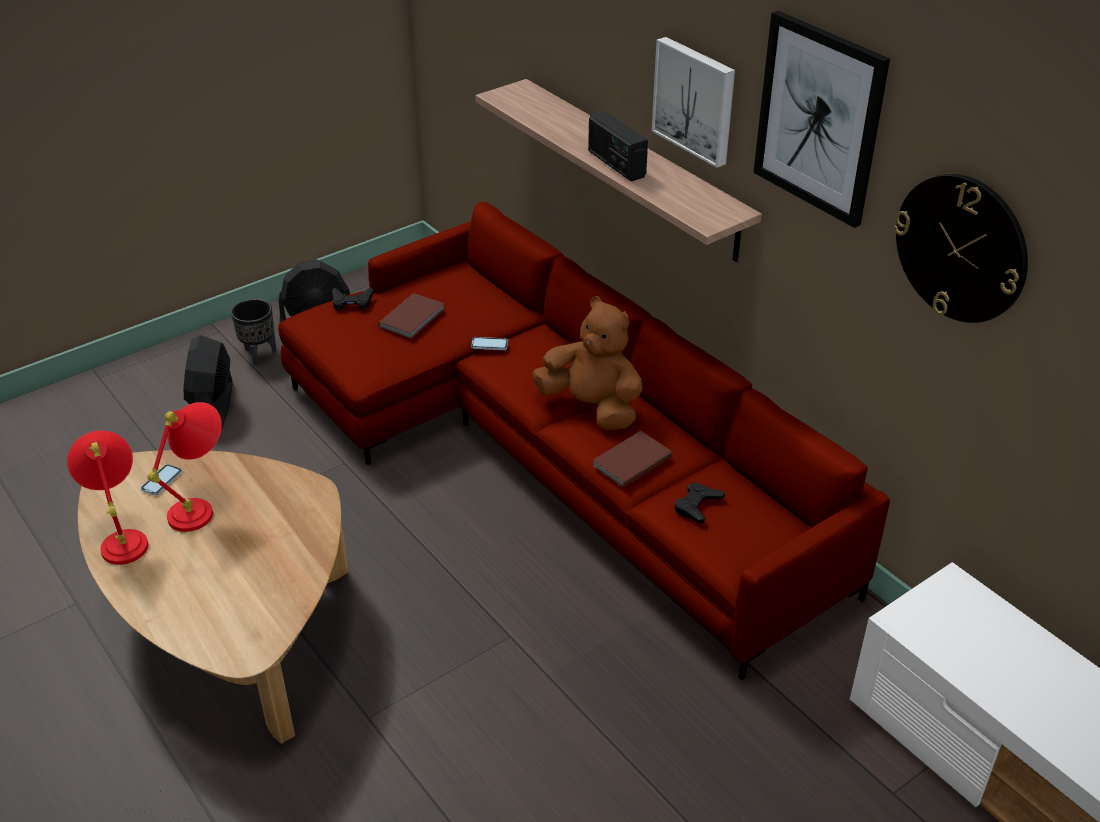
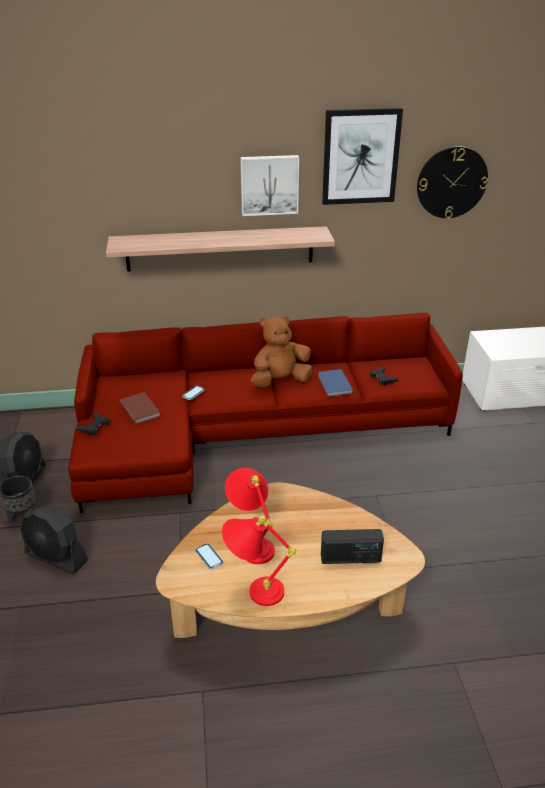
camera: 60 degrees left, 5 degrees down
(616, 164) = (239, 240): radio -> radio (350, 558)
(630, 461) = (334, 384): brown book -> blue book

